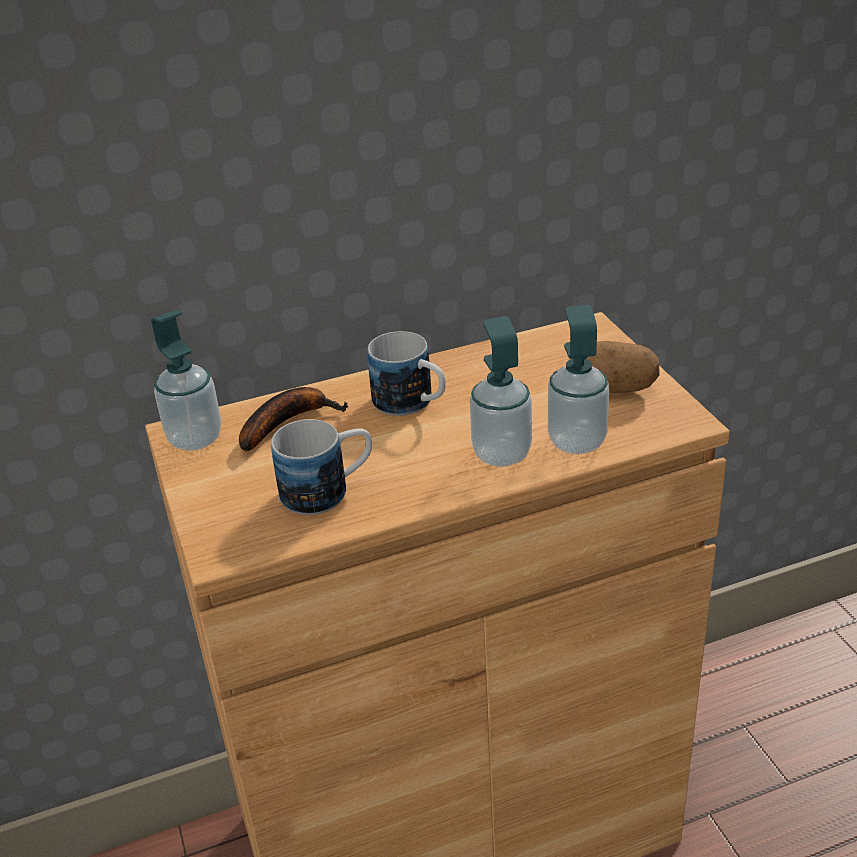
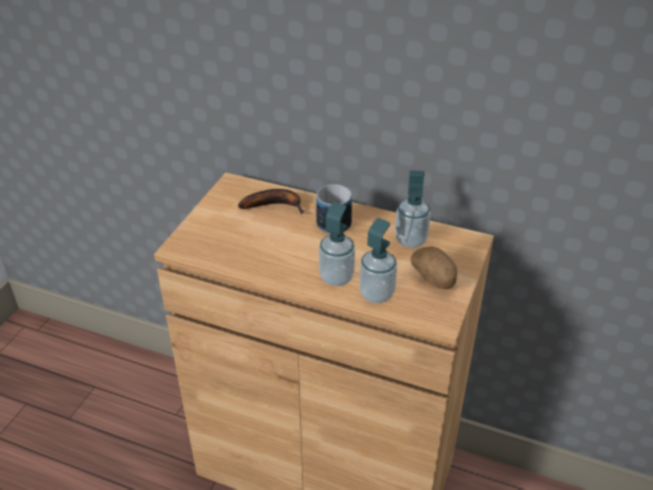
camera: 40 degrees right, 5 degrees up
(195, 439) = (233, 190): soap dispenser -> soap dispenser (410, 240)
(328, 490) = (248, 247): mug -> none

